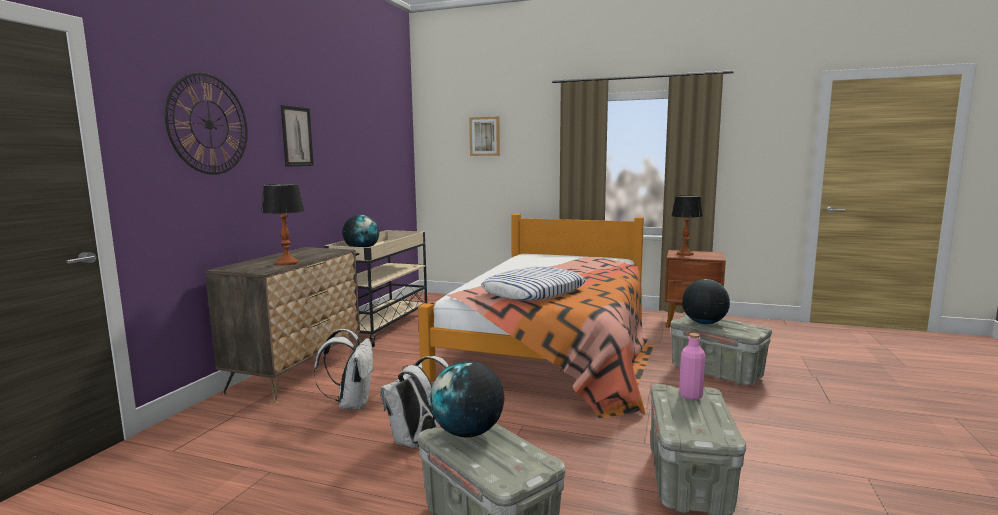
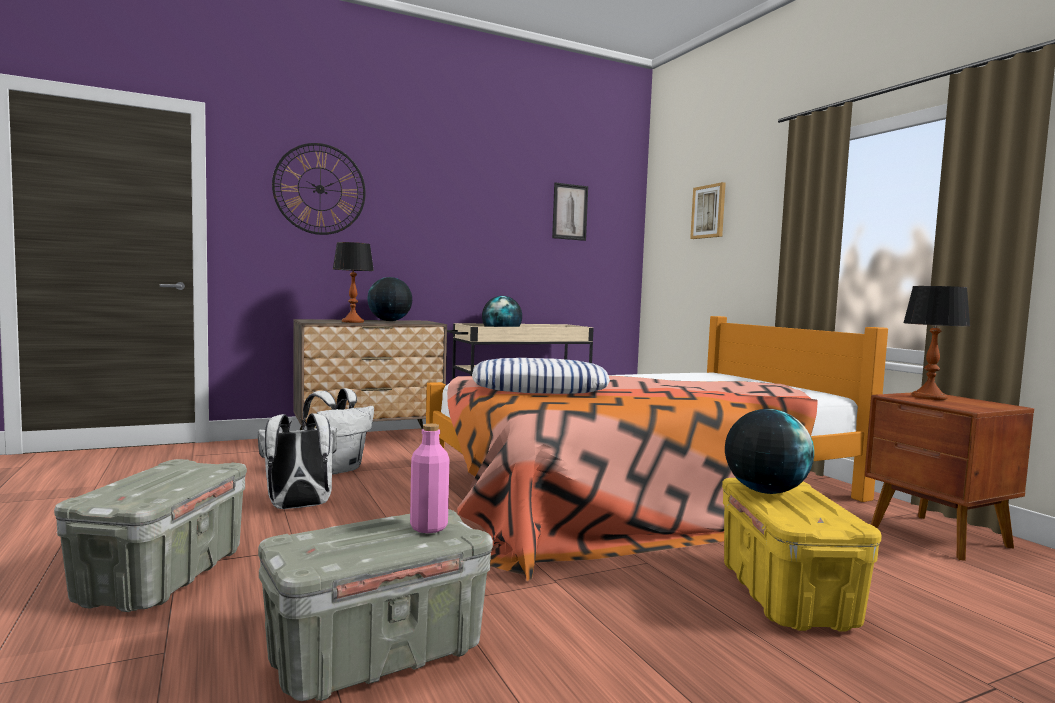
camera: 45 degrees right, 5 degrees down
(297, 136) = (433, 206): picture -> picture (570, 212)
(468, 432) = (186, 469): globe -> globe (389, 321)
(716, 372) = (784, 595): grey storage box -> yellow storage box

